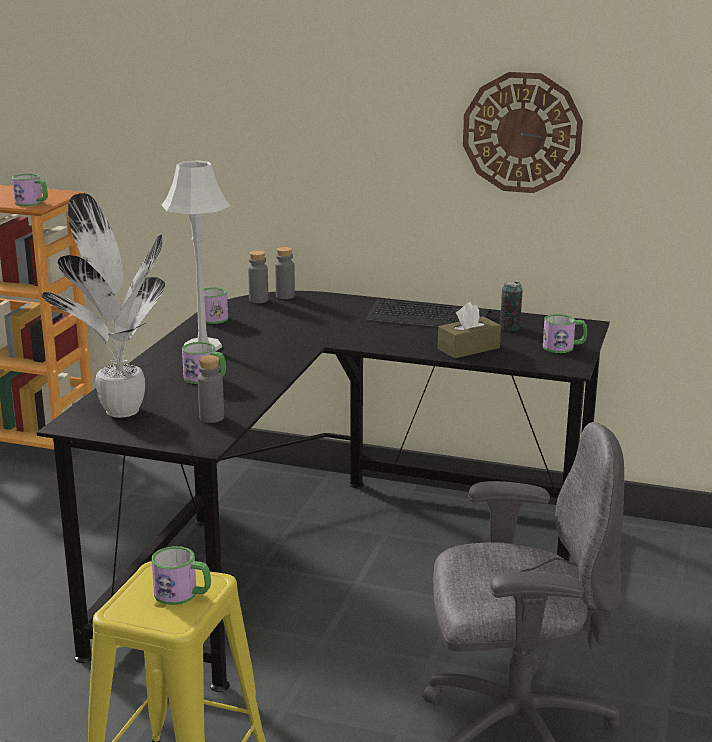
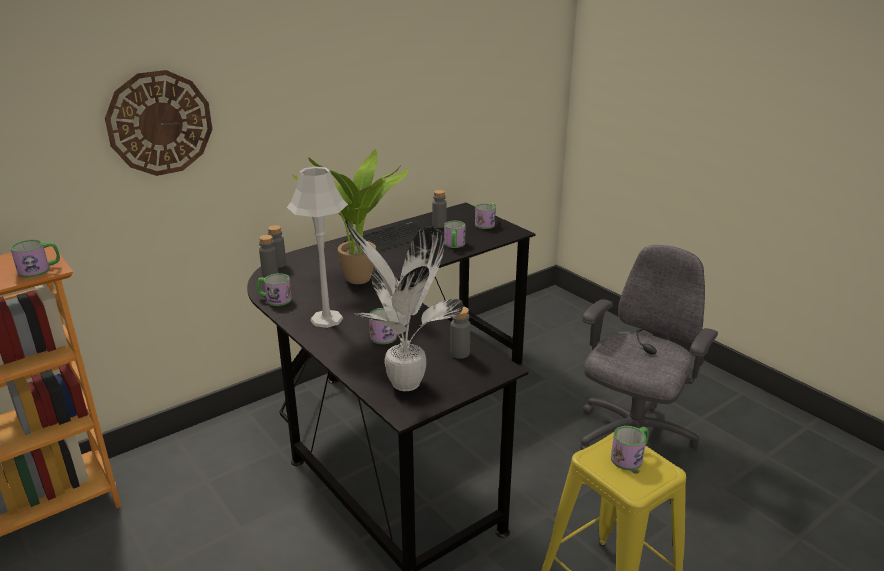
camera: 55 degrees left, 5 degrees up
(303, 335) = (361, 281): none -> potted plant
(468, 348) = (454, 245): brown tissue box -> mug
(510, 327) = (439, 225): can -> grey bottle
(522, 132) = (407, 93): wall clock -> wall clock (160, 123)

